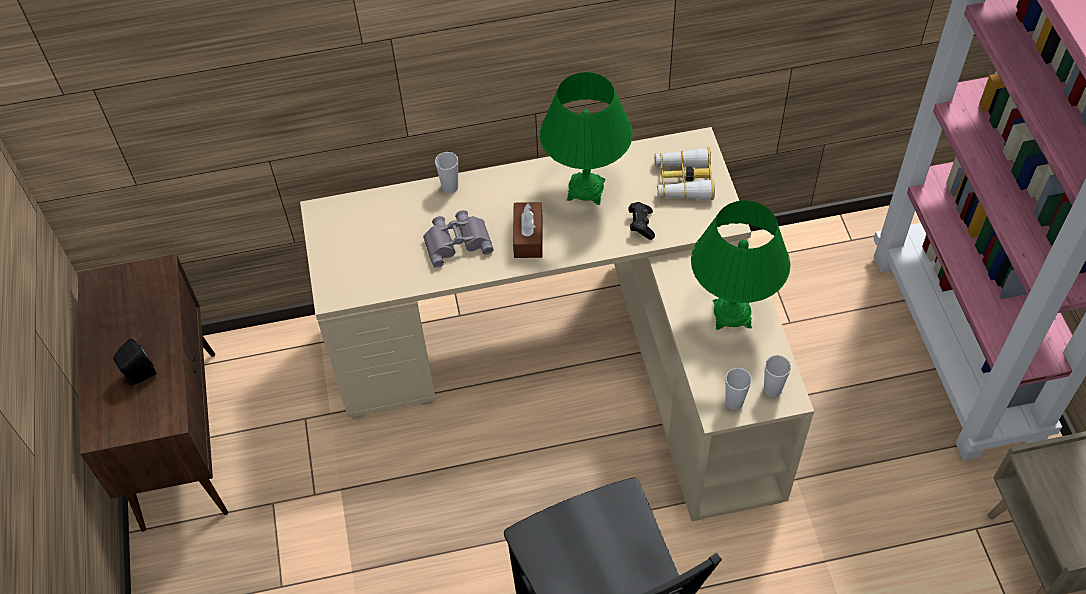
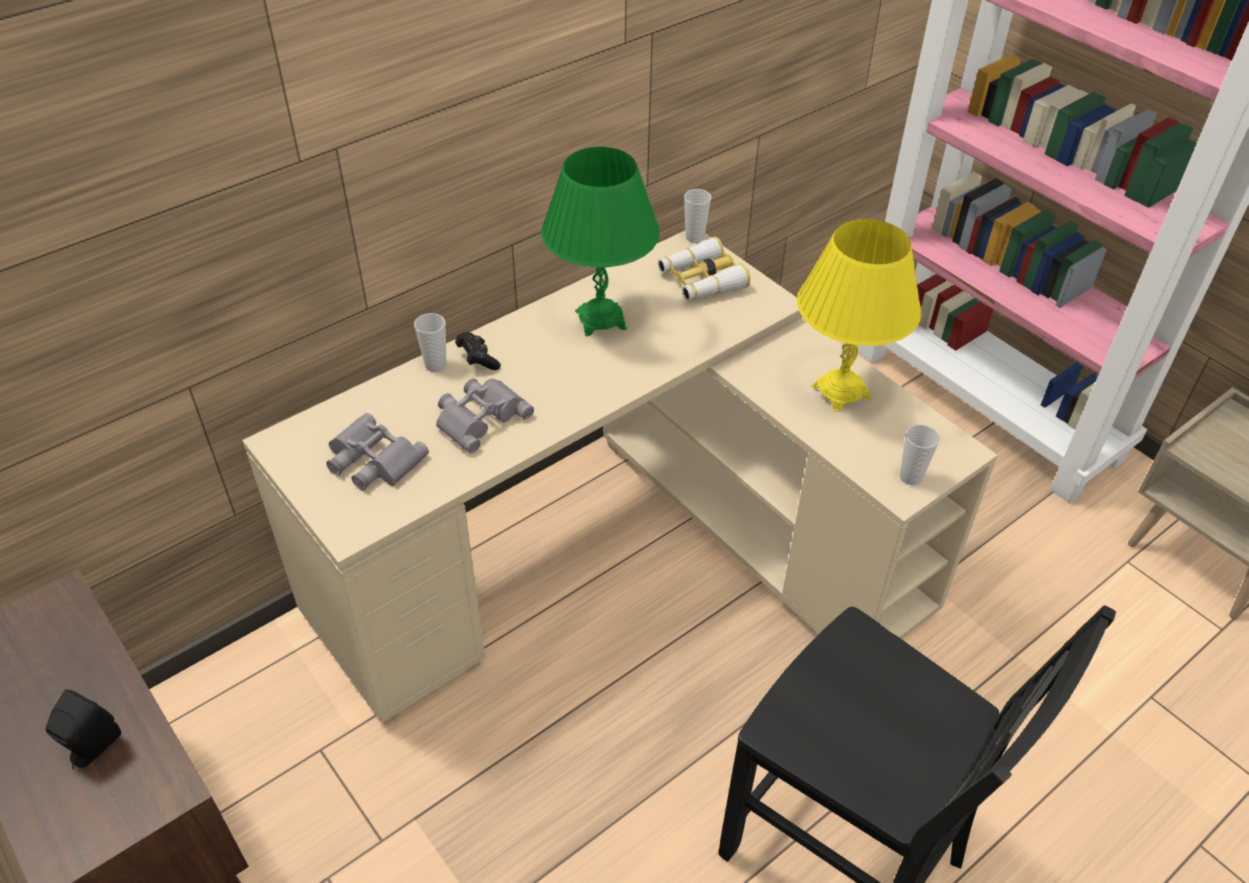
camera: 30 degrees left, 10 degrees down
(371, 248) = (372, 460): none -> grey binoculars
(528, 237) = (565, 385): brown tissue box -> none
(641, 225) = (686, 334): black game controller -> black game controller (477, 359)
(731, 314) = (841, 392): green table lamp -> yellow table lamp
(772, 389) = (940, 449): cup -> cup (694, 237)

